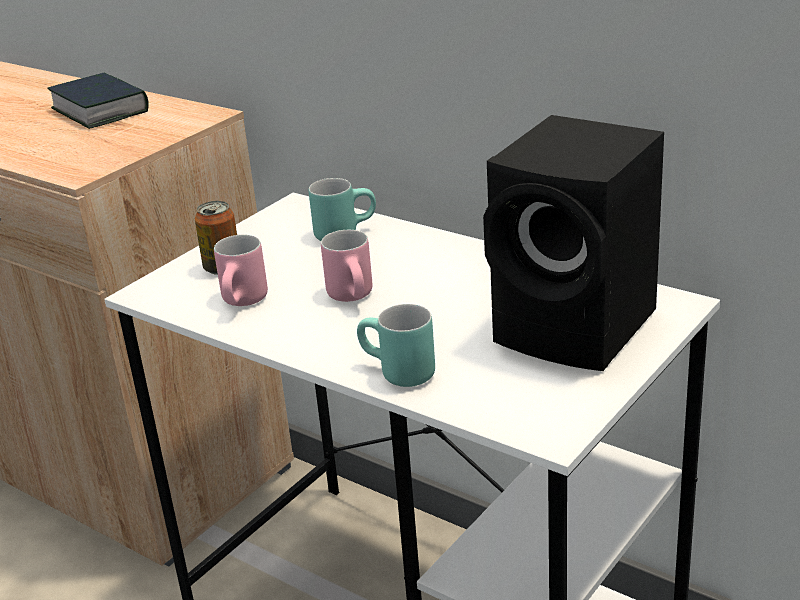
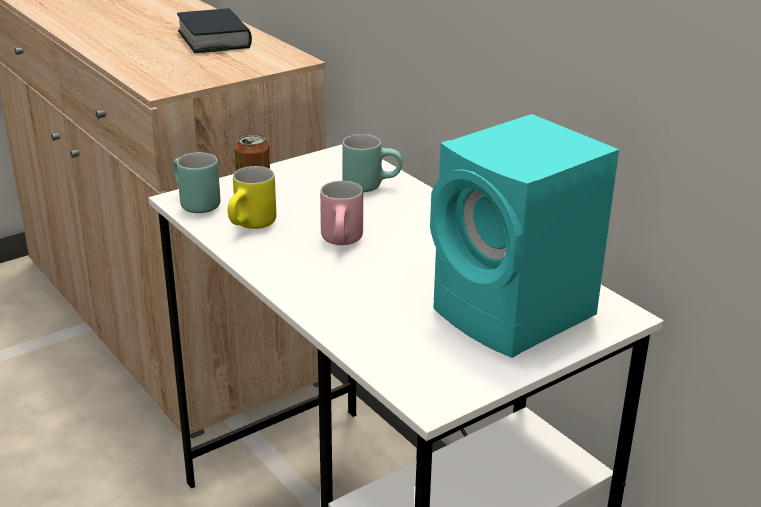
camera: 15 degrees right, 0 degrees up
(245, 303) = (253, 226): pink mug -> yellow mug
(395, 374) = (334, 315): turquoise mug -> turquoise mug (192, 204)
(580, 329) = (516, 316): black speaker -> turquoise speaker

